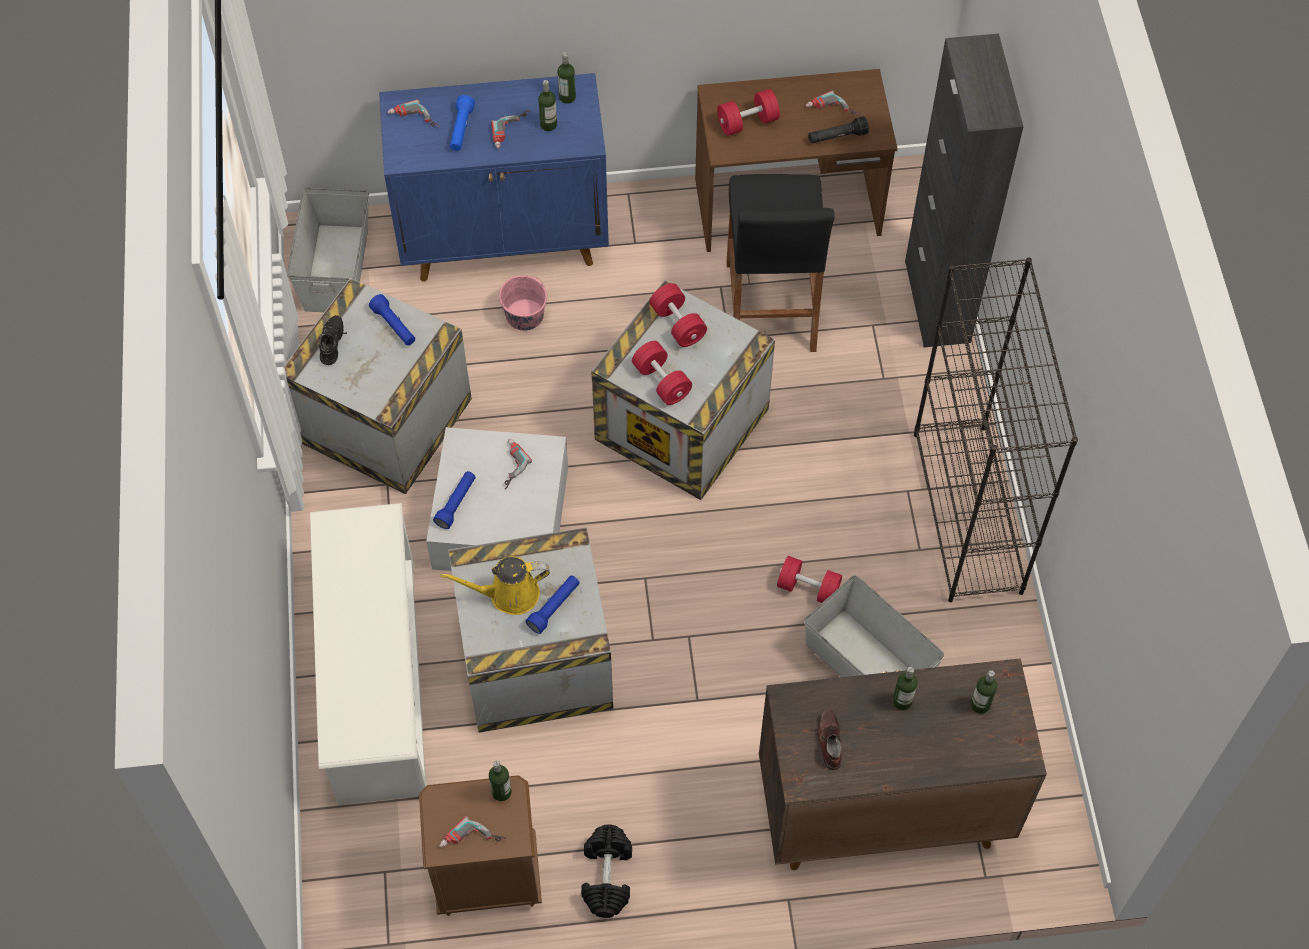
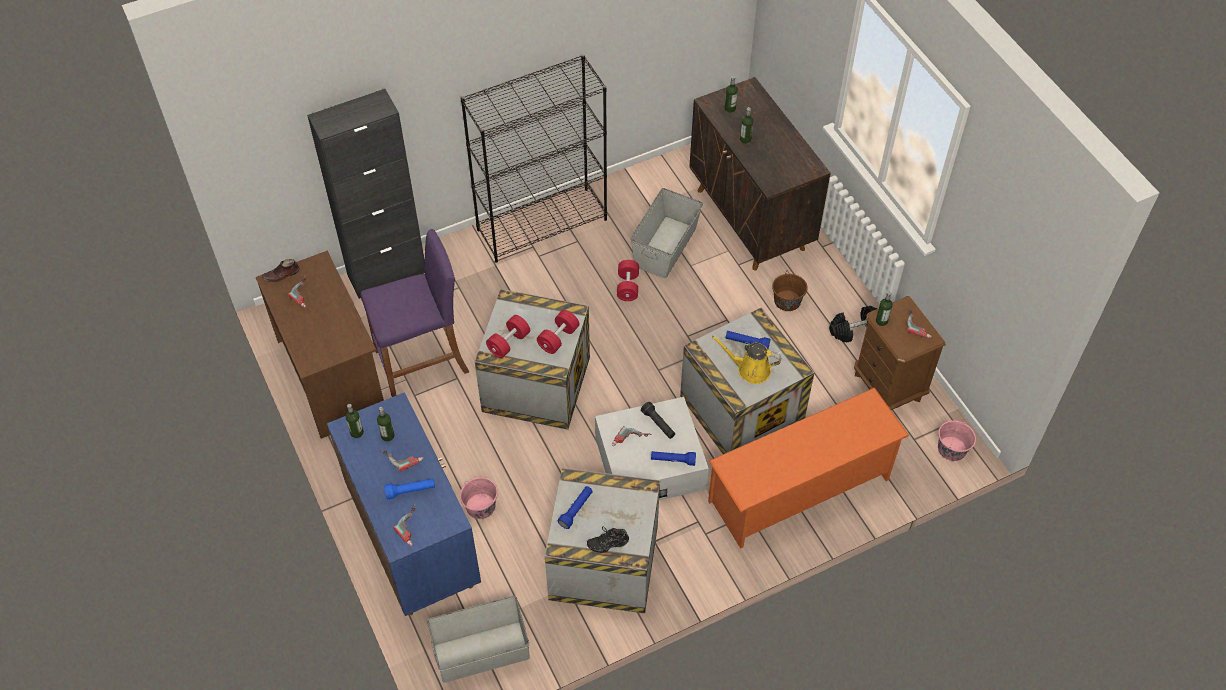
camera: 110 degrees left, 5 degrees down
(344, 917) = (951, 449): none -> pink bucket
(376, 682) = (799, 490): white shoe rack -> orange shoe rack
(508, 594) = (750, 369): yellow watering can -> yellow watering can turned 135 degrees clockwise
(699, 799) = (787, 301): none -> brown bucket
(747, 122) = (329, 338): red dumbbell -> none
(771, 307) = (422, 362): black stool -> purple stool
(829, 741) = (785, 163): brown shoe -> brown shoe (281, 275)
(837, 137) = (327, 284): black flashlight -> black flashlight (658, 424)

